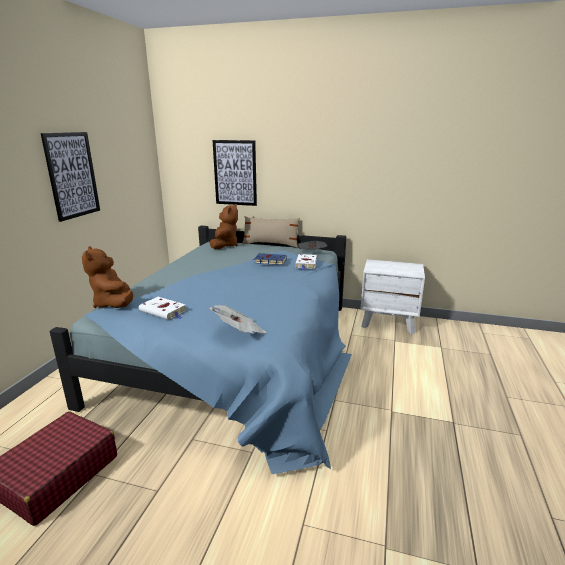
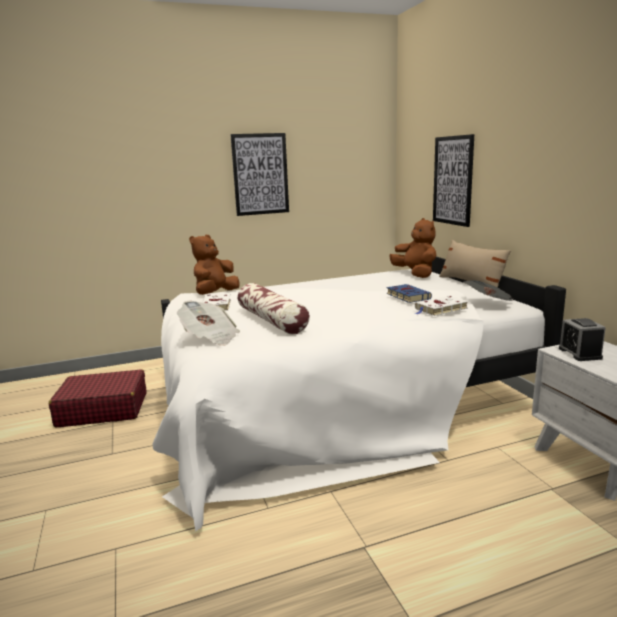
camera: 55 degrees right, 5 degrees down
(225, 245) = (415, 274): brown plush toy -> brown plush toy turned 90 degrees counterclockwise
(240, 353) = (337, 400): blue bed -> white bed
(241, 304) = (272, 320): none -> pillow
(380, 268) = (579, 353): none -> alarm clock

